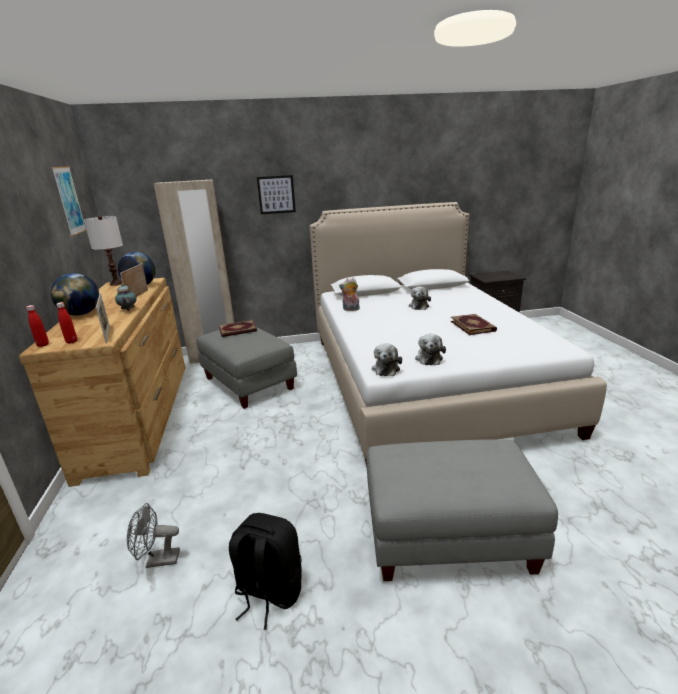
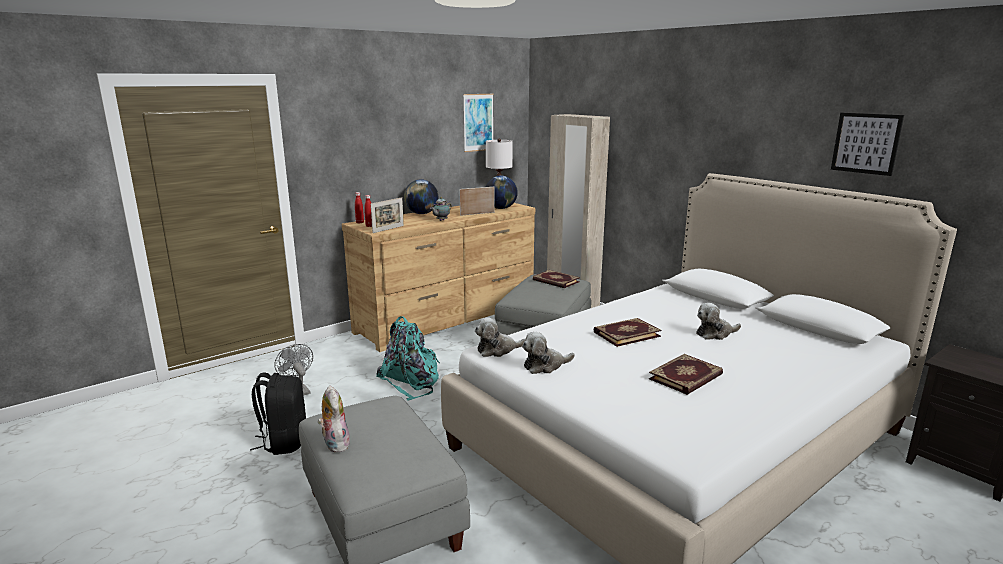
camera: 60 degrees right, 5 degrees down
(236, 468) = (411, 381): none -> turquoise backpack
(276, 194) = (669, 143): picture -> picture (866, 143)
(350, 309) = (641, 302): plush toy -> plush toy (334, 444)
(400, 324) = (626, 334): none -> book

